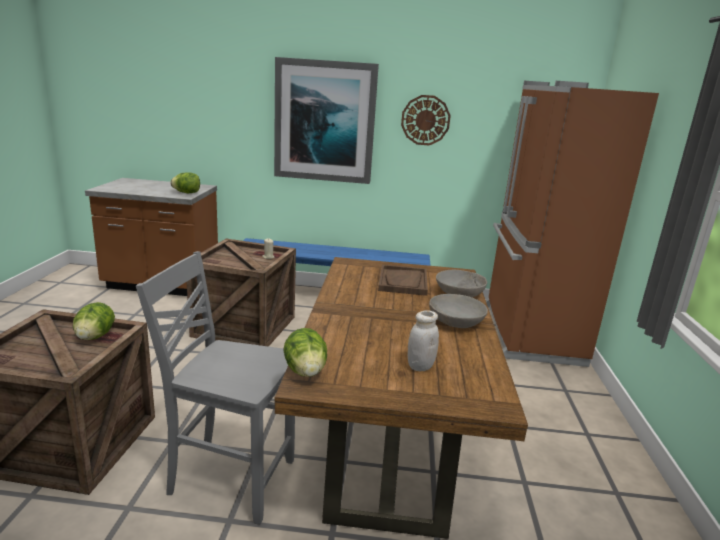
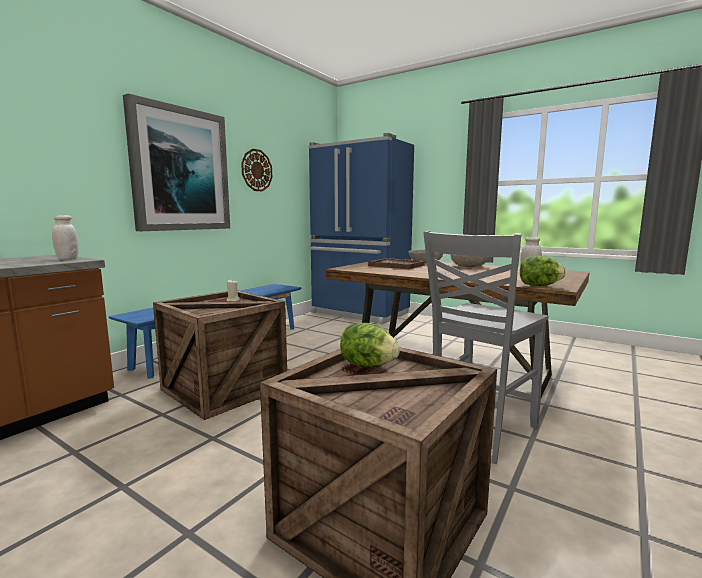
camera: 60 degrees left, 10 degrees down
(187, 193) = (67, 259): lettuce -> white jar
(528, 333) = (359, 313): brown fridge -> blue fridge

